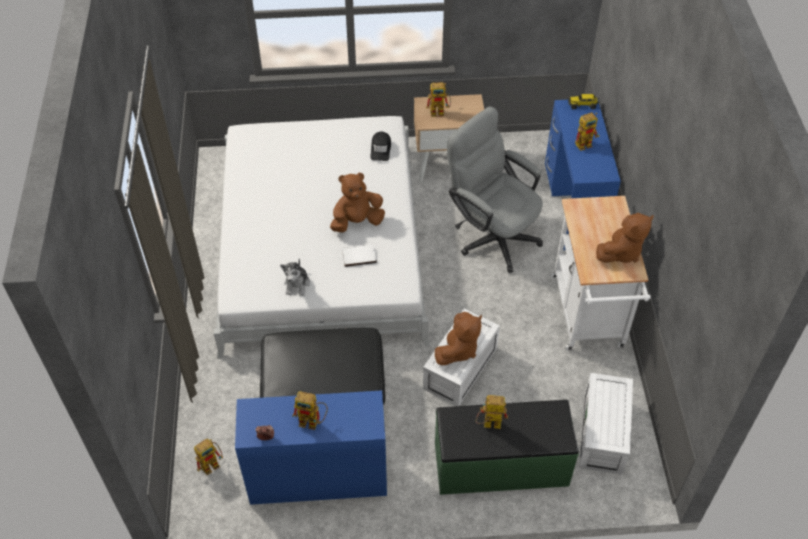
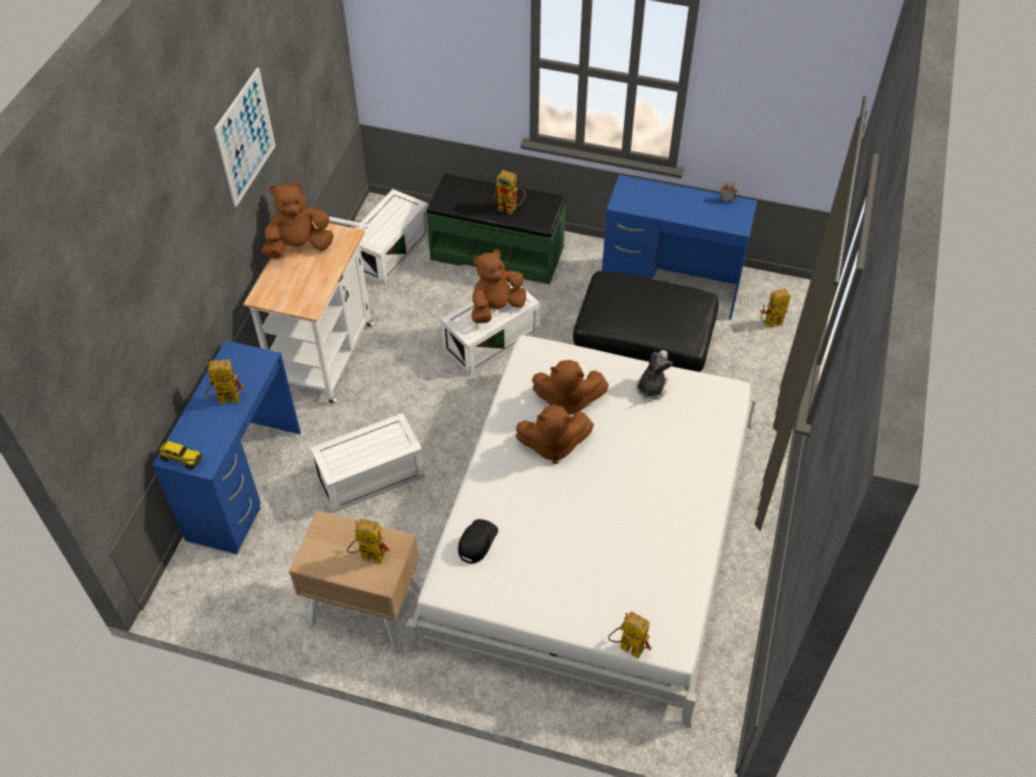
camera: 160 degrees left, 0 degrees up
(313, 422) = (680, 201): toy robot -> toy robot (626, 647)
(359, 255) = (567, 401): white book -> brown plush toy
(491, 234) = (370, 478): grey office chair -> white storage box
(671, 166) = (245, 137): none -> picture

